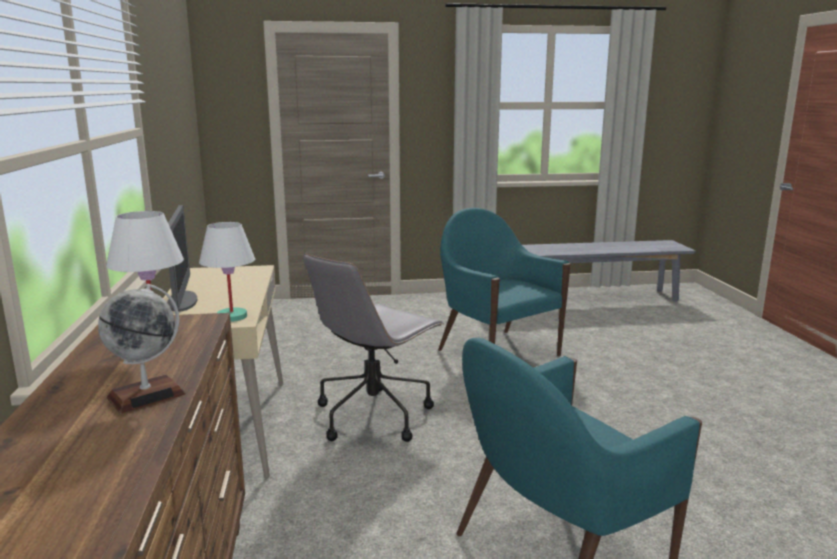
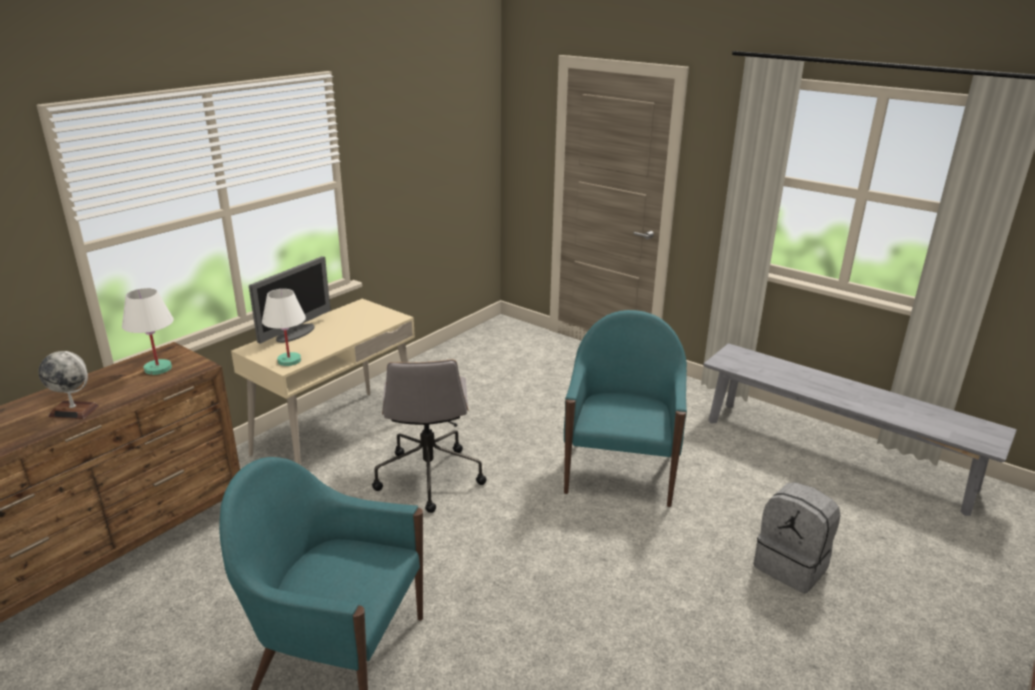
camera: 45 degrees right, 10 degrees up
(374, 414) = (428, 476): grey office chair -> grey office chair turned 90 degrees counterclockwise
(666, 353) = (792, 566): none -> grey backpack

